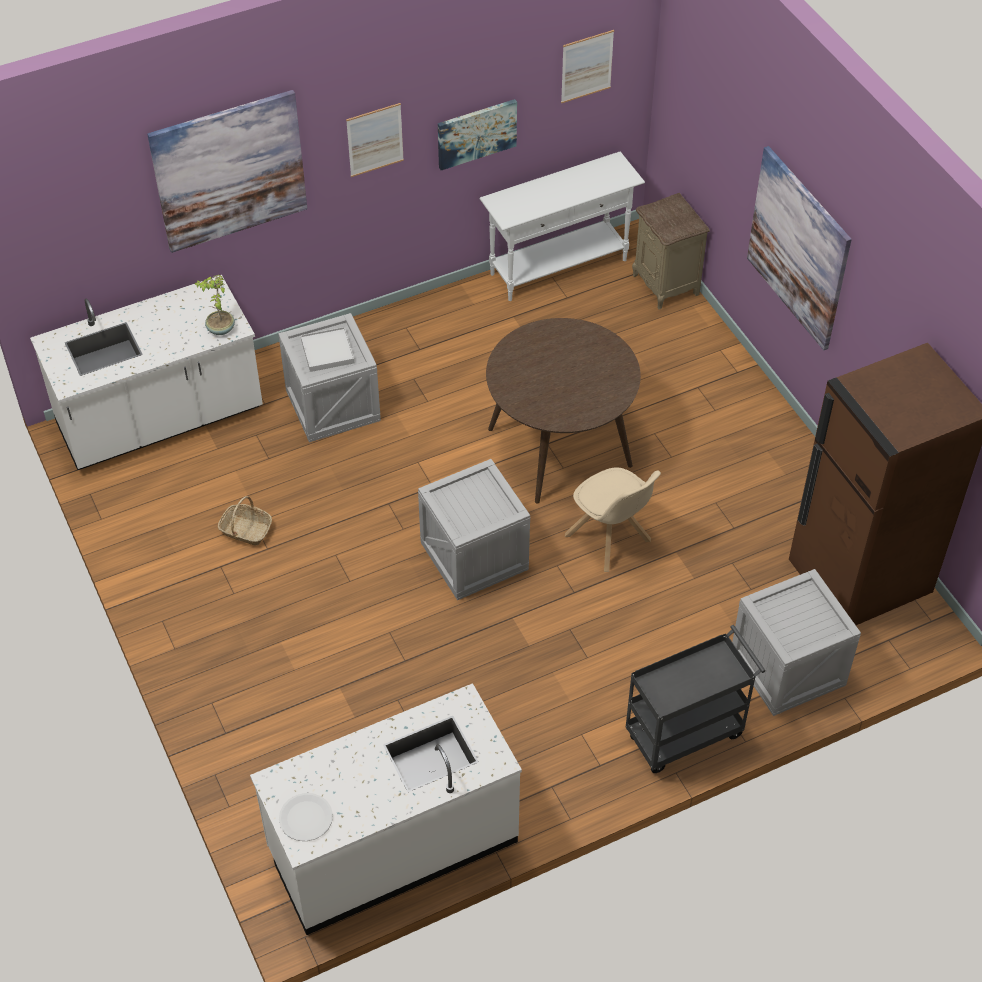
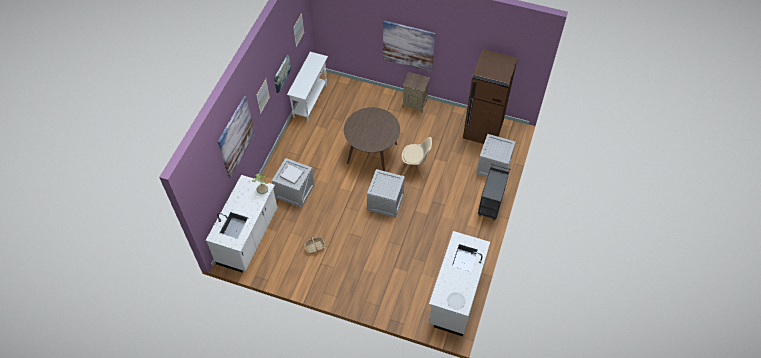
camera: 45 degrees left, 5 degrees up
(664, 286) = (346, 85): beige nightstand -> beige nightstand (415, 104)

